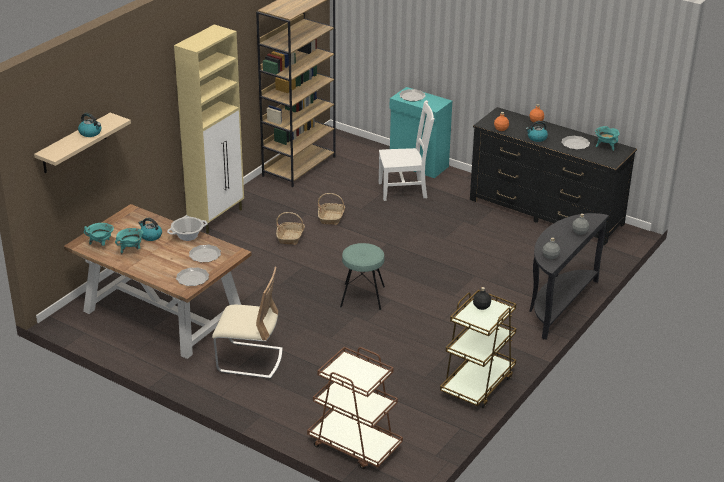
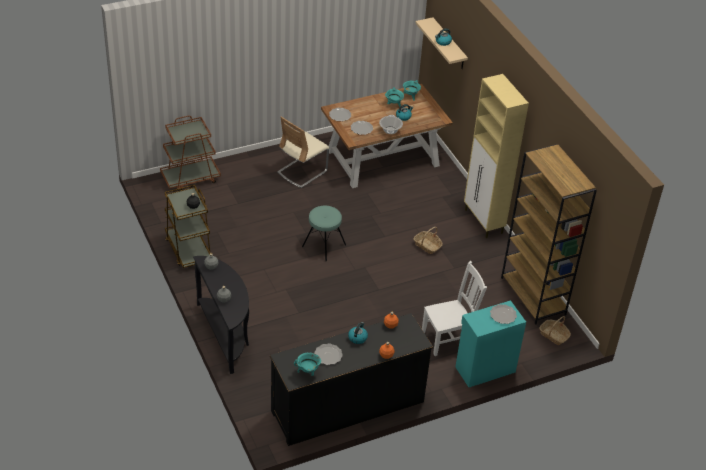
camera: 120 degrees right, 10 degrees up
(331, 217) = (438, 278): basket -> basket (554, 335)
(404, 190) = (449, 338): white chair -> white chair turned 135 degrees counterclockwise

